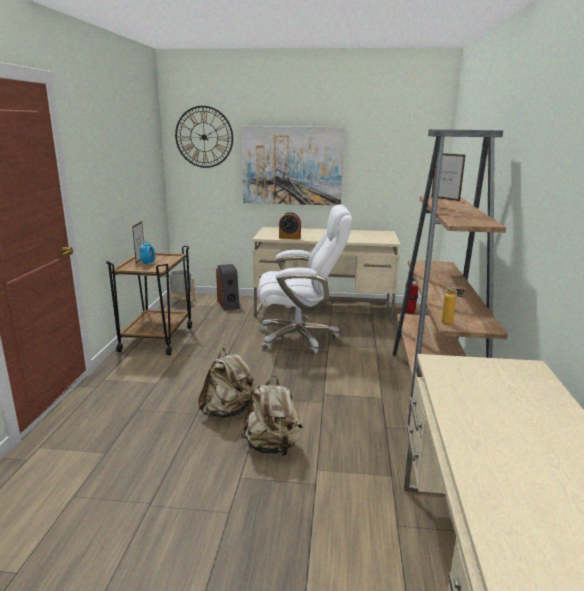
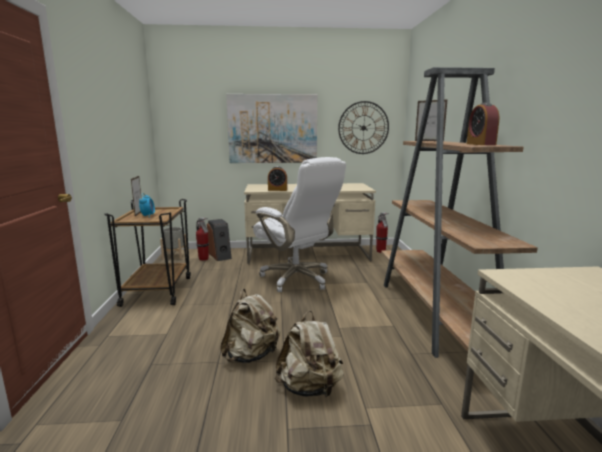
camera: 10 degrees left, 5 degrees down
(204, 137) = (191, 104): wall clock -> wall clock (363, 128)
(210, 307) = (203, 259): none -> fire extinguisher
(300, 339) = (297, 280): white office chair -> white office chair turned 60 degrees clockwise
(451, 324) = (480, 243): bottle -> none
(472, 218) = (480, 144): none -> alarm clock

